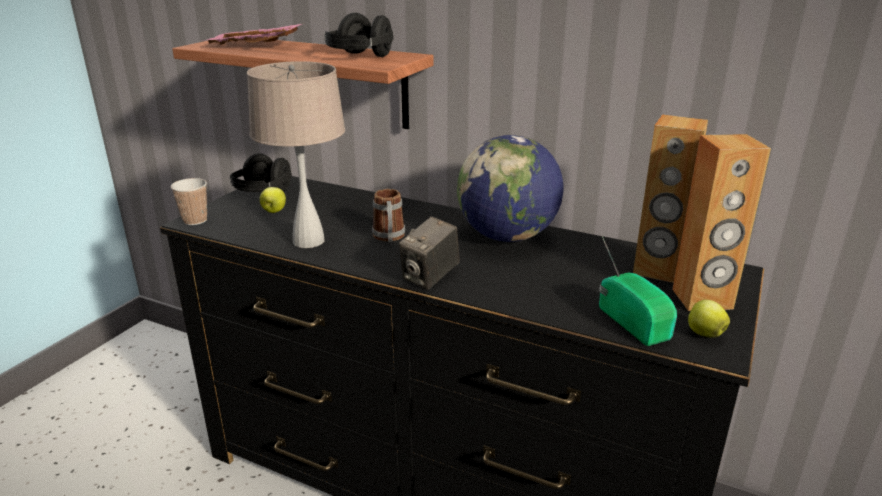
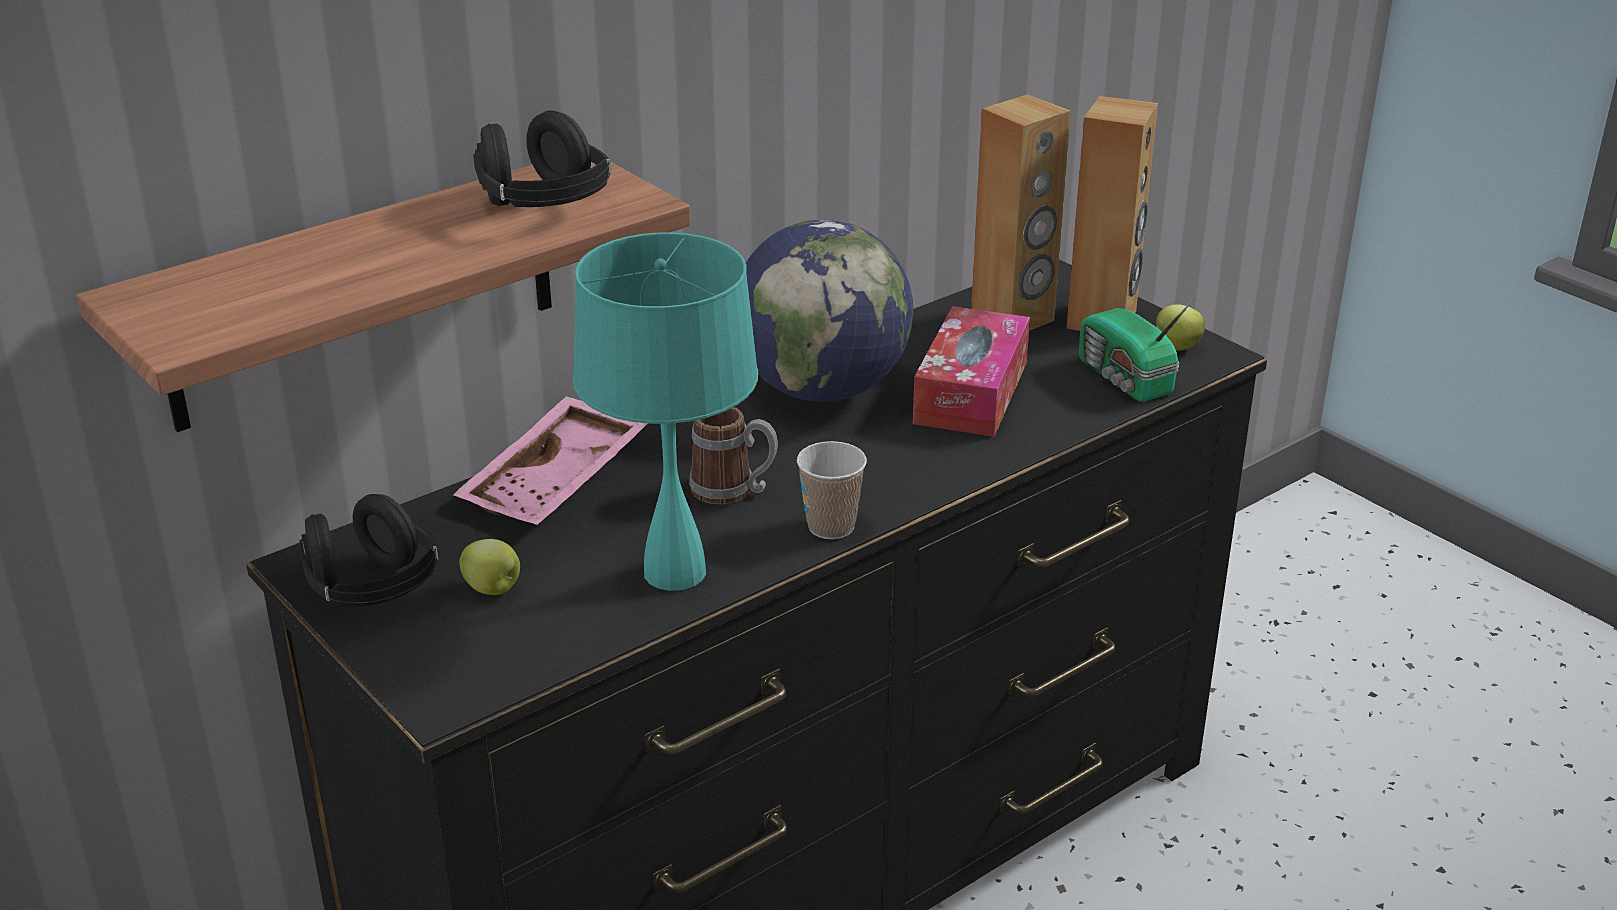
camera: 65 degrees left, 5 degrees up
(195, 220) = (443, 695): cup -> cup (831, 526)
(254, 47) = (289, 282): pink tray -> pink tray (557, 483)
(309, 240) = (673, 572): beige table lamp -> turquoise table lamp
(430, 278) = (906, 487): camera -> none
(552, 275) = (971, 392): none -> tissue box
(633, 322) = (1124, 379): radio -> radio turned 120 degrees counterclockwise

